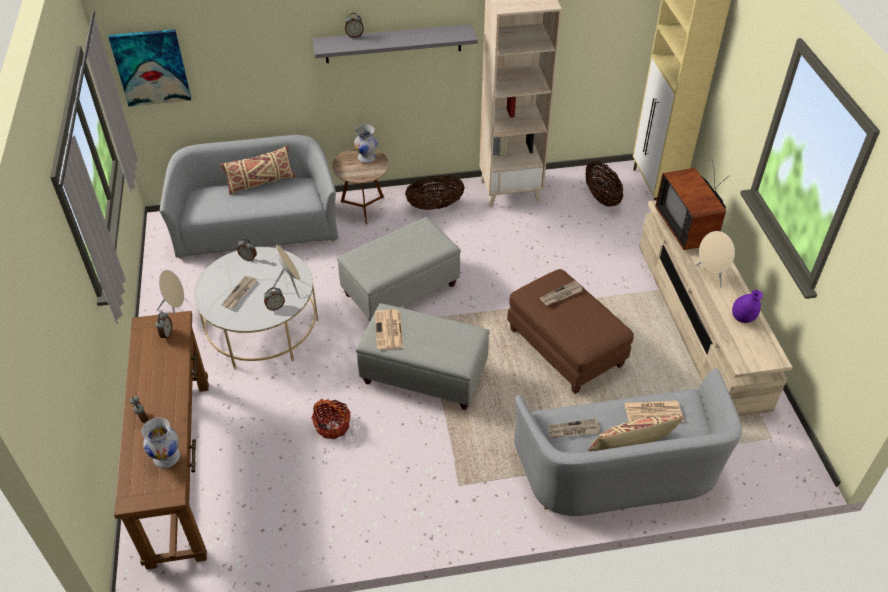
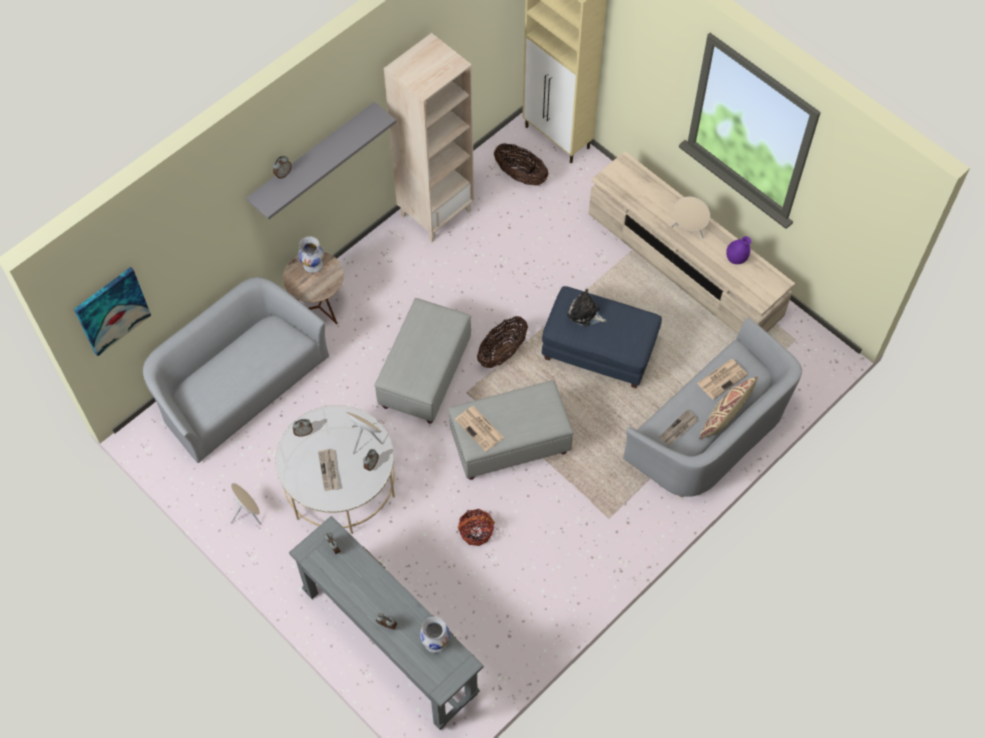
camera: 35 degrees left, 15 degrees up
(180, 468) = (390, 642): brown console table -> grey console table
(260, 183) = (233, 347): beige pillow -> none
(435, 206) = (382, 268): basket -> basket (502, 352)
(561, 295) = (585, 314): newspaper -> plush toy
(566, 348) = (599, 350): brown ottoman -> blue ottoman
(689, 227) = (641, 189): television -> none

